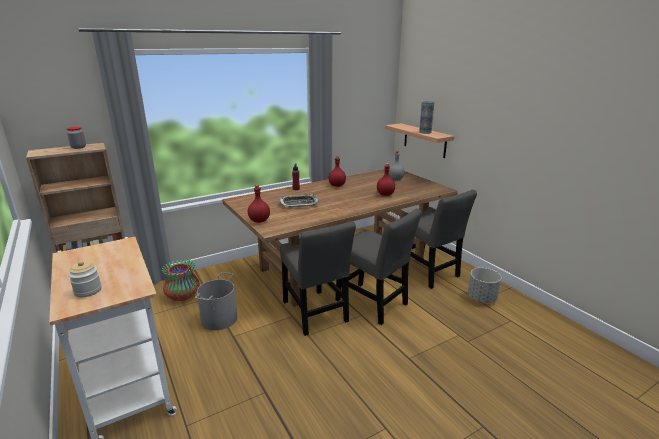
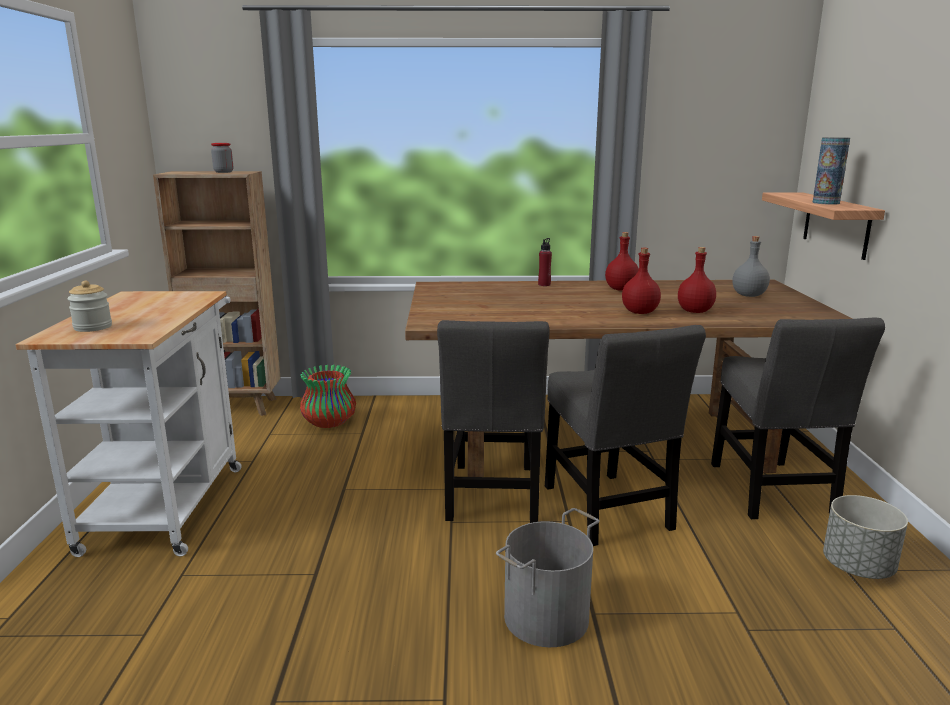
camera: 30 degrees right, 5 degrees down
(220, 319) = (348, 463): grey bucket -> grey bucket (547, 618)
(259, 220) = (429, 311): red bottle -> red bottle (639, 312)
(299, 203) = (520, 301): tray -> none

